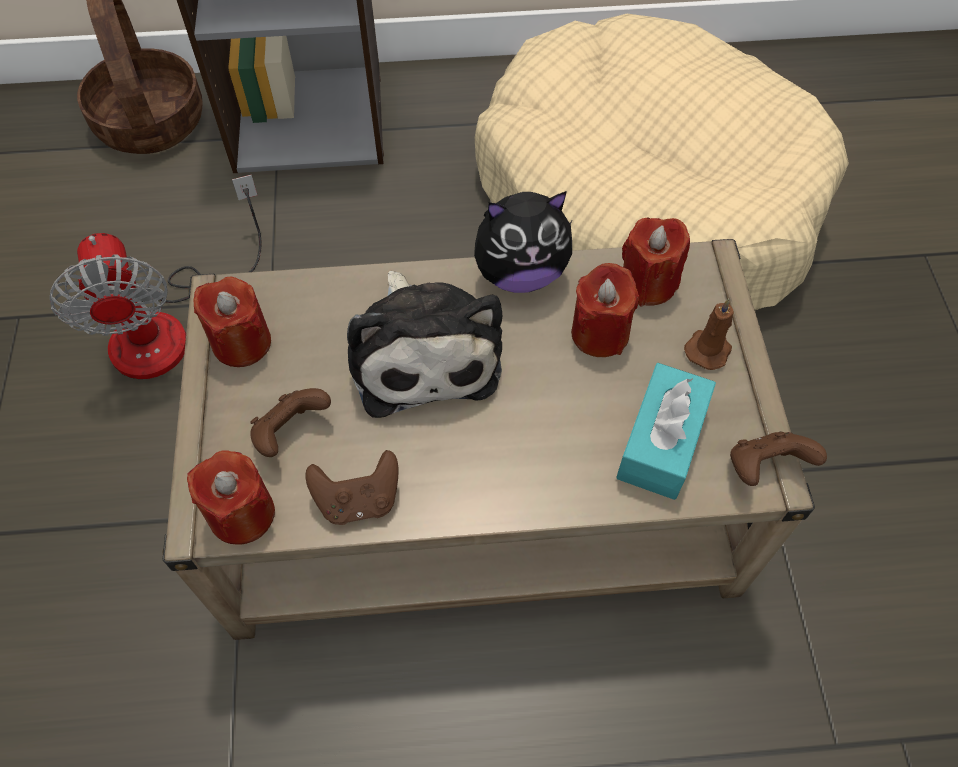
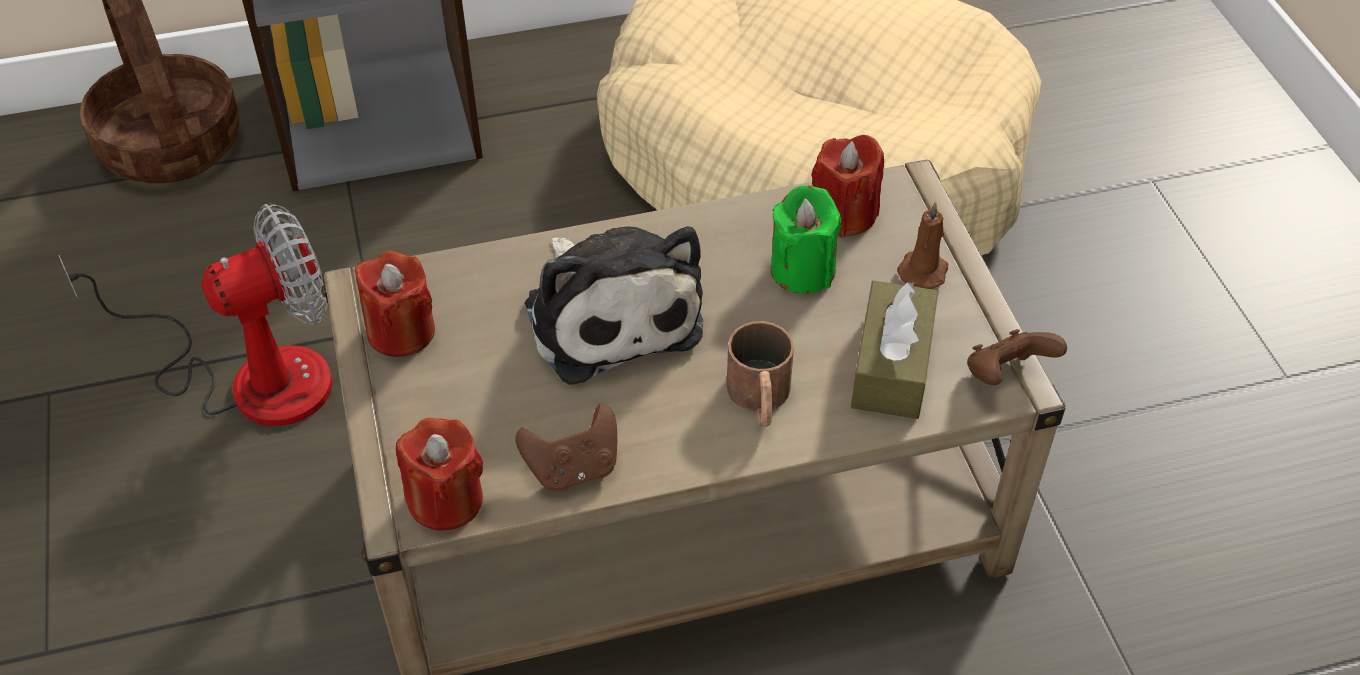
camera: 10 degrees left, 10 degrees down
(170, 325) = (250, 376): fan -> fan turned 90 degrees counterclockwise
(290, 432) = (480, 413): brown game controller -> none
(520, 273) = (701, 222): plush toy -> none
(536, 457) = (760, 400): none -> brown mug
(599, 333) = (802, 270): red candle -> green candle
(661, 442) = (892, 366): turquoise tissue box -> brown tissue box

